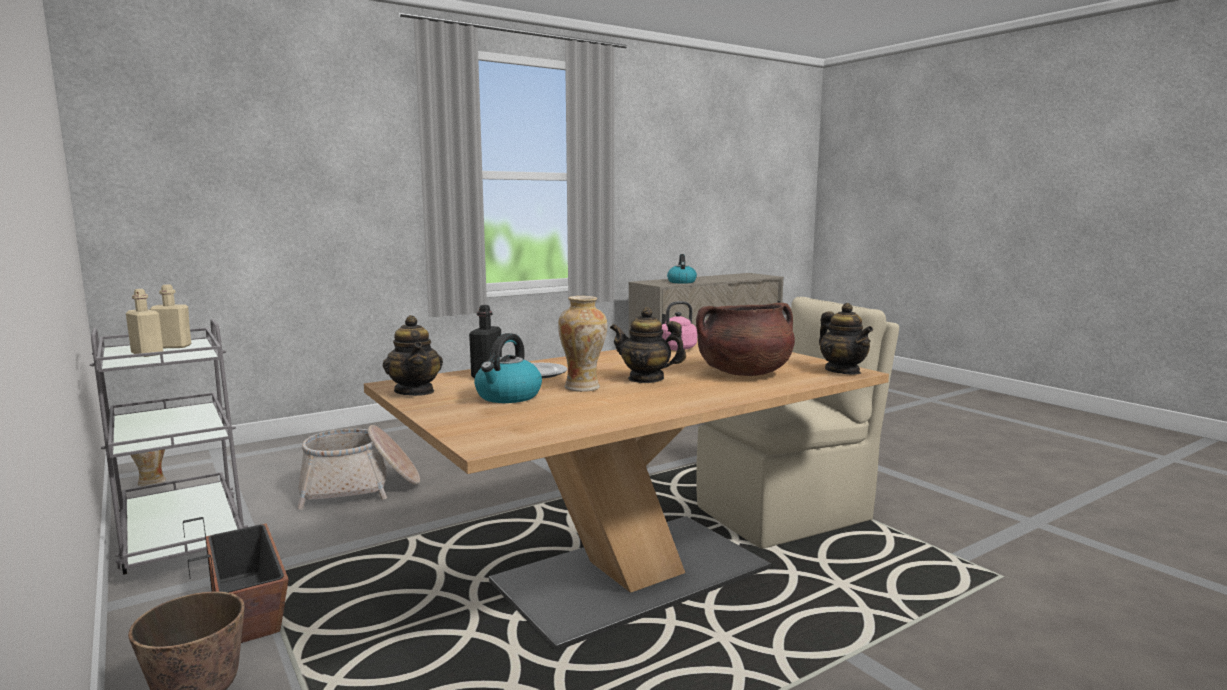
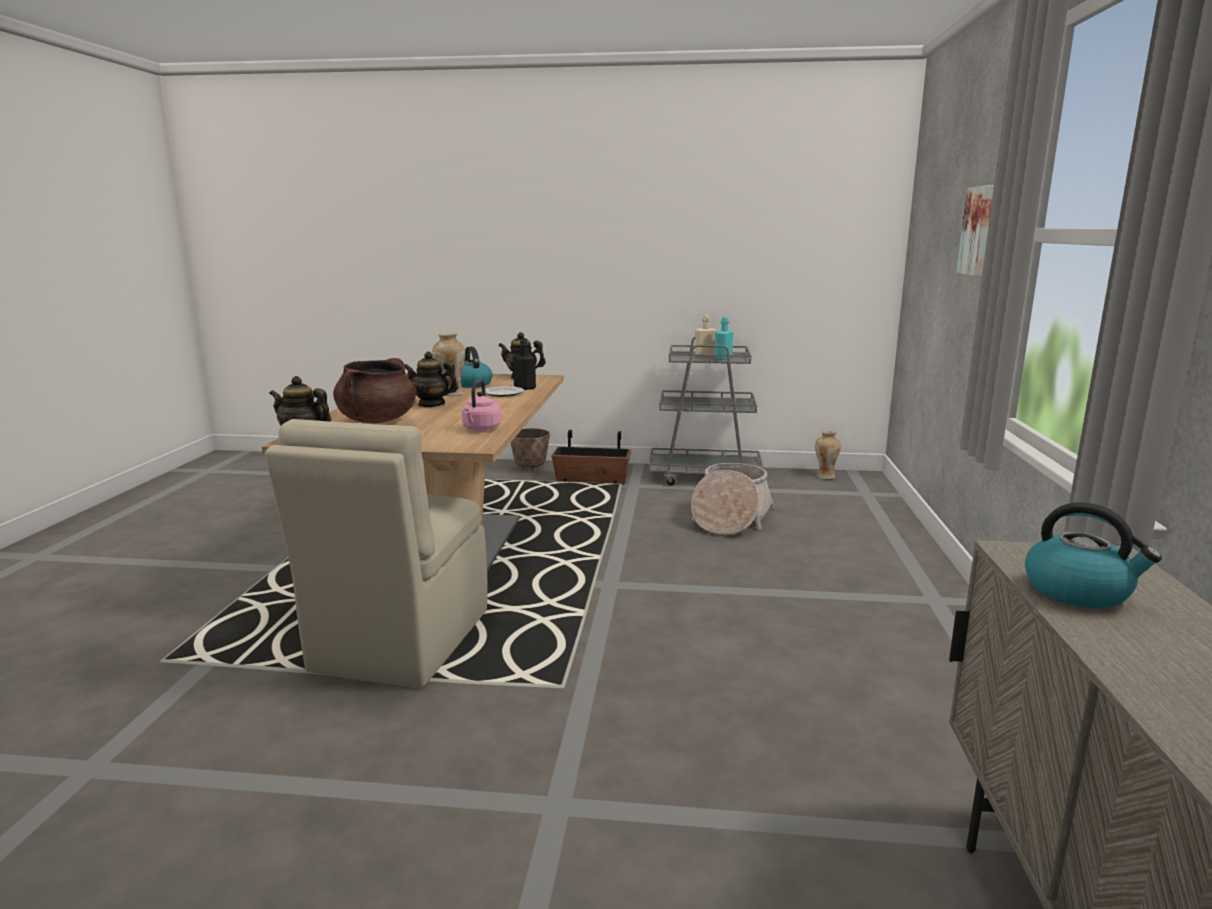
camera: 130 degrees right, 5 degrees up
(173, 346) = (723, 358): beige bottle -> turquoise bottle
(343, 169) = (979, 231): none -> picture
(646, 379) = (431, 404): teapot -> teapot turned 135 degrees counterclockwise

